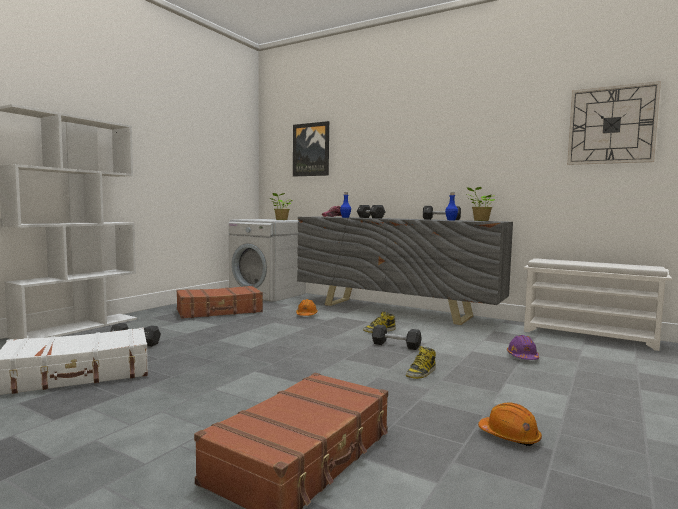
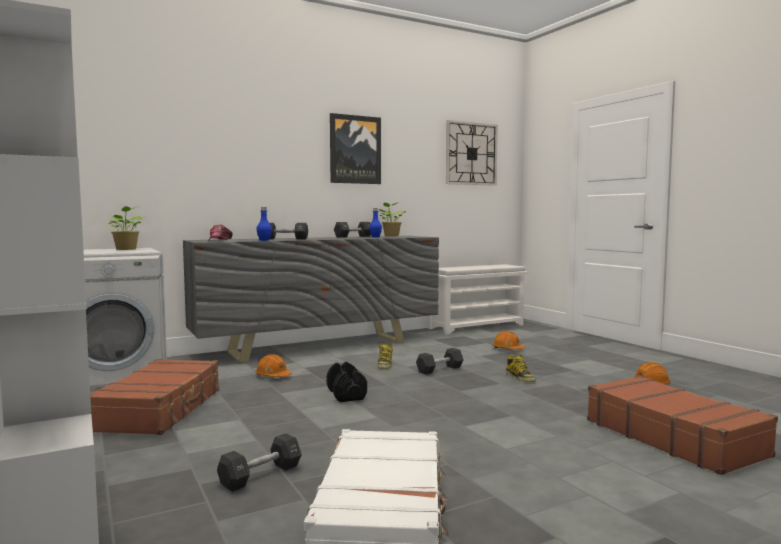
camera: 60 degrees left, 0 degrees up
(290, 334) = (346, 394): none -> black dumbbell
(311, 149) = (152, 139): picture -> picture (355, 149)
(522, 357) = (507, 349): purple hard hat -> orange hard hat

